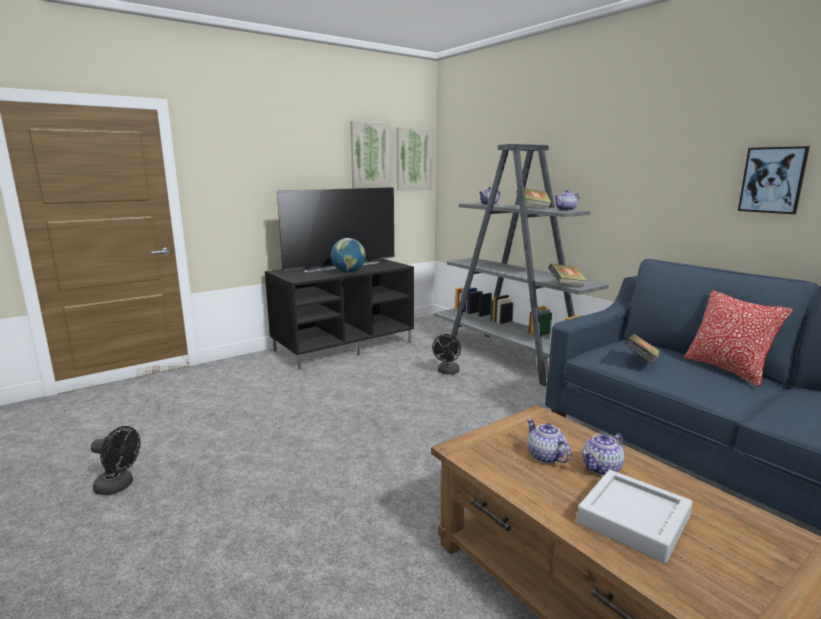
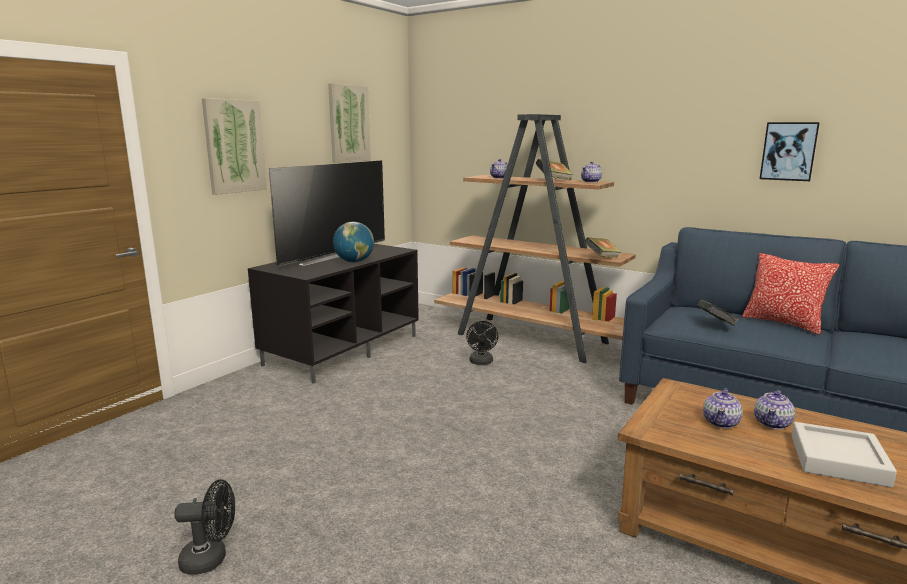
camera: 20 degrees left, 0 degrees up
(413, 159) = (389, 127): picture -> picture (234, 146)
(513, 358) = (534, 339): grey bookcase -> brown bookcase
(545, 457) = (721, 422): teapot -> teapot turned 105 degrees counterclockwise

